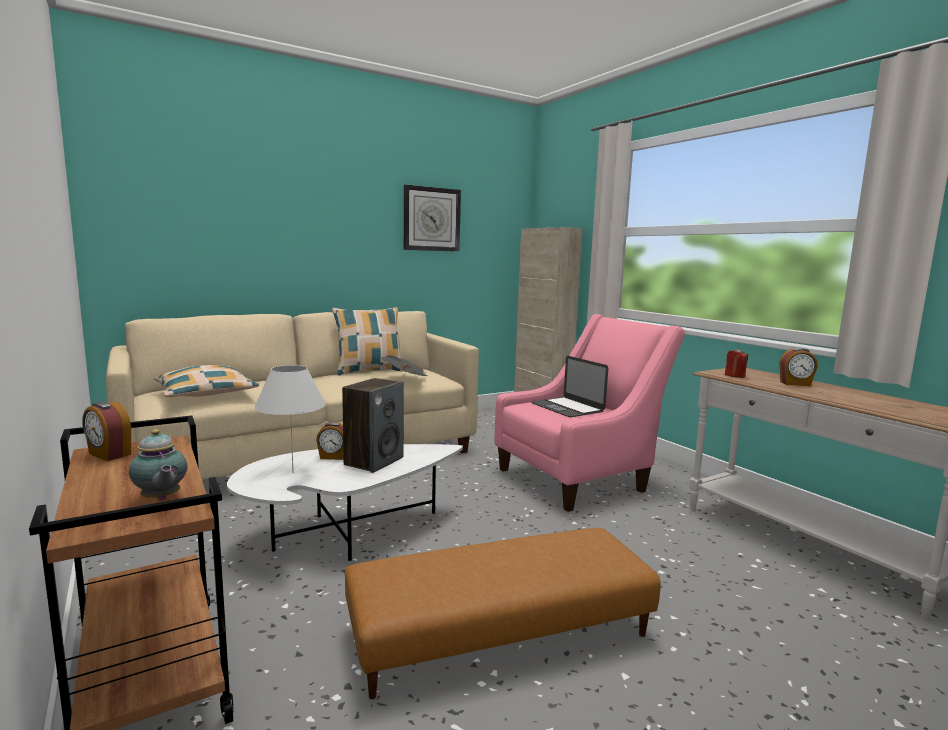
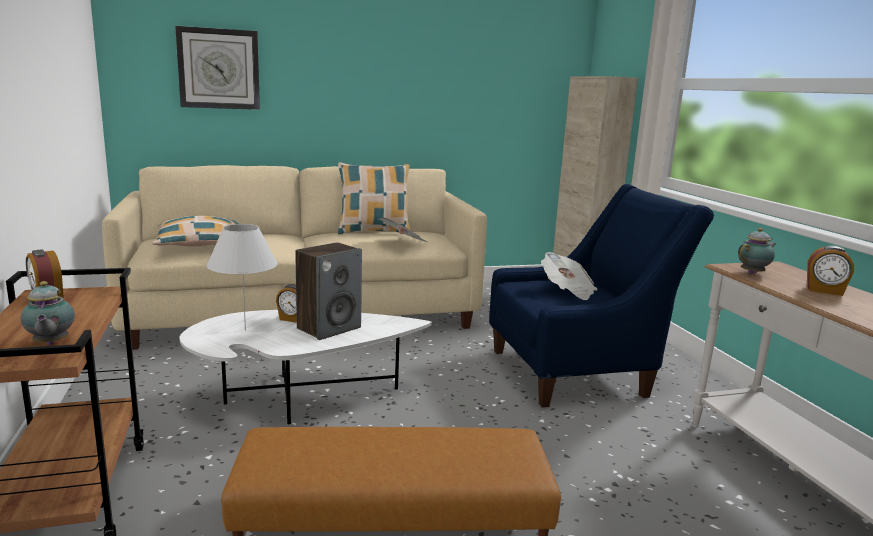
camera: 15 degrees right, 5 degrees up
(431, 219) = (463, 65): wall clock -> wall clock (219, 69)
(567, 407) = (567, 291): laptop -> newspaper
(579, 478) = (578, 372): pink armchair -> blue armchair
(734, 375) = (753, 273): red candle -> teapot

